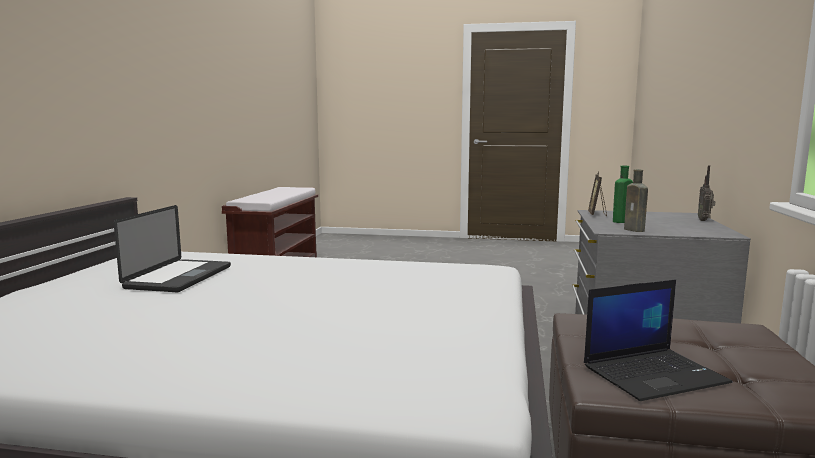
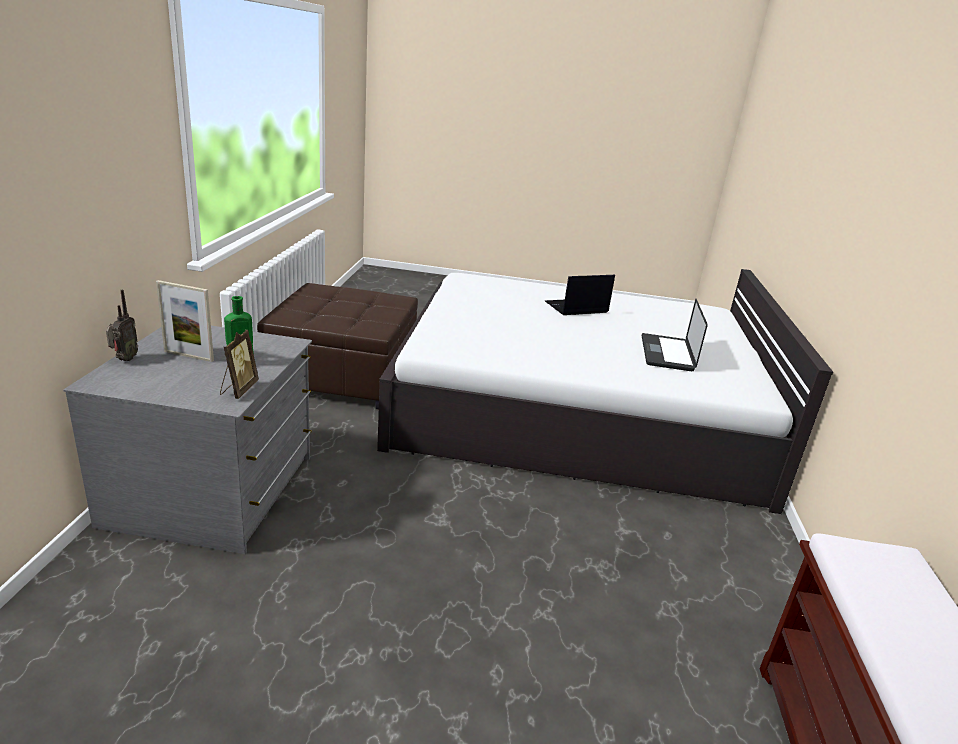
camera: 175 degrees right, 15 degrees up
(635, 230) = (260, 341): brown bottle -> none
(654, 374) = (371, 301): laptop -> laptop (576, 308)
(667, 223) = (189, 356): none -> picture frame

